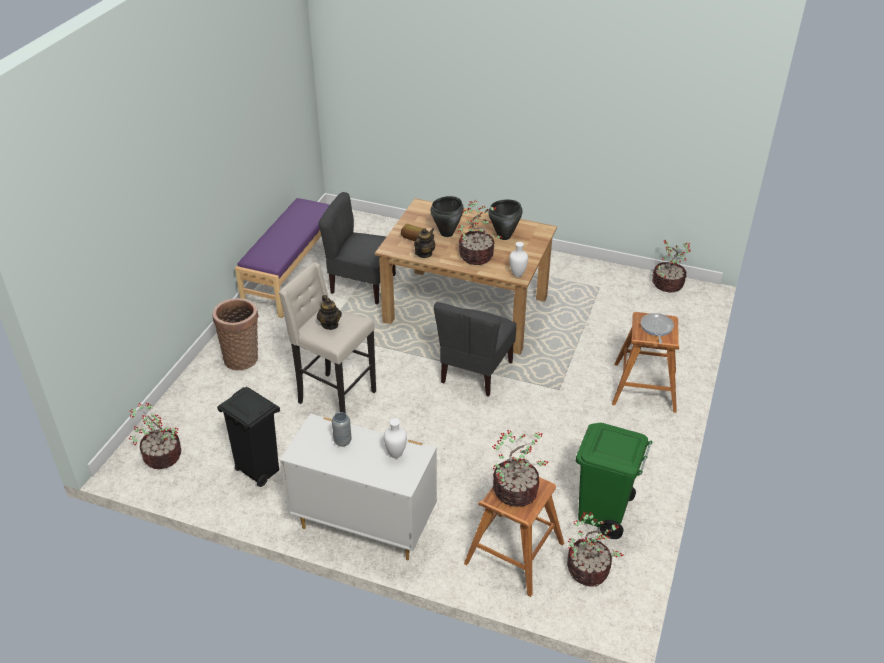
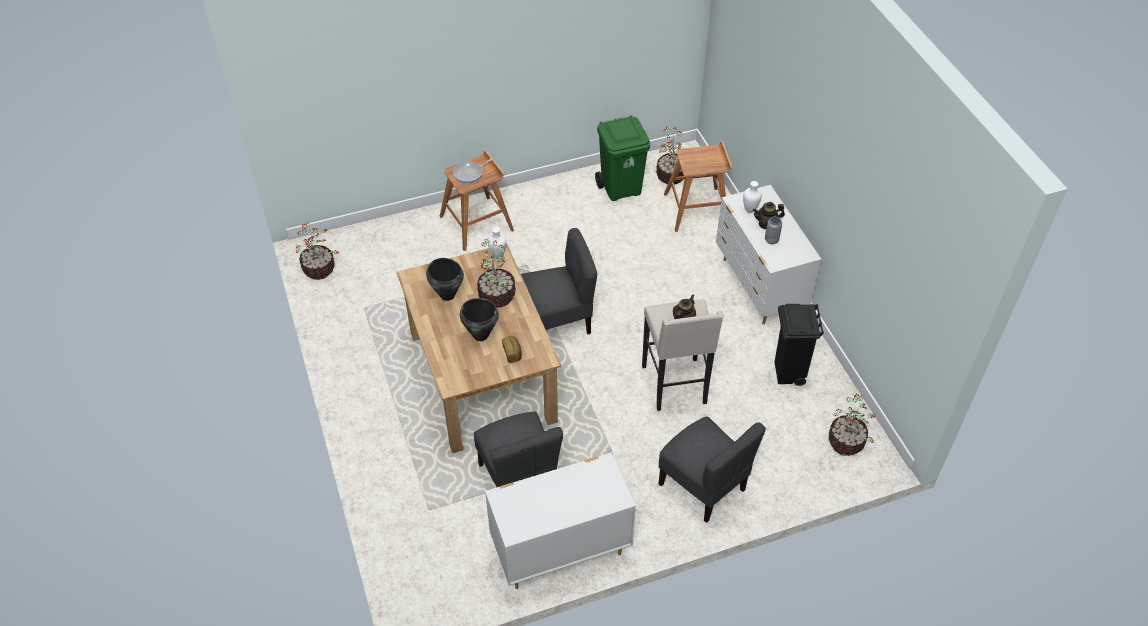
camera: 130 degrees left, 10 degrees up
(242, 357) = (703, 486): basket -> grey chair
(292, 275) = (559, 551): purple bench -> white dresser
(424, 254) = (528, 330): teapot -> teapot (766, 224)
(516, 491) = (701, 161): potted plant -> none

